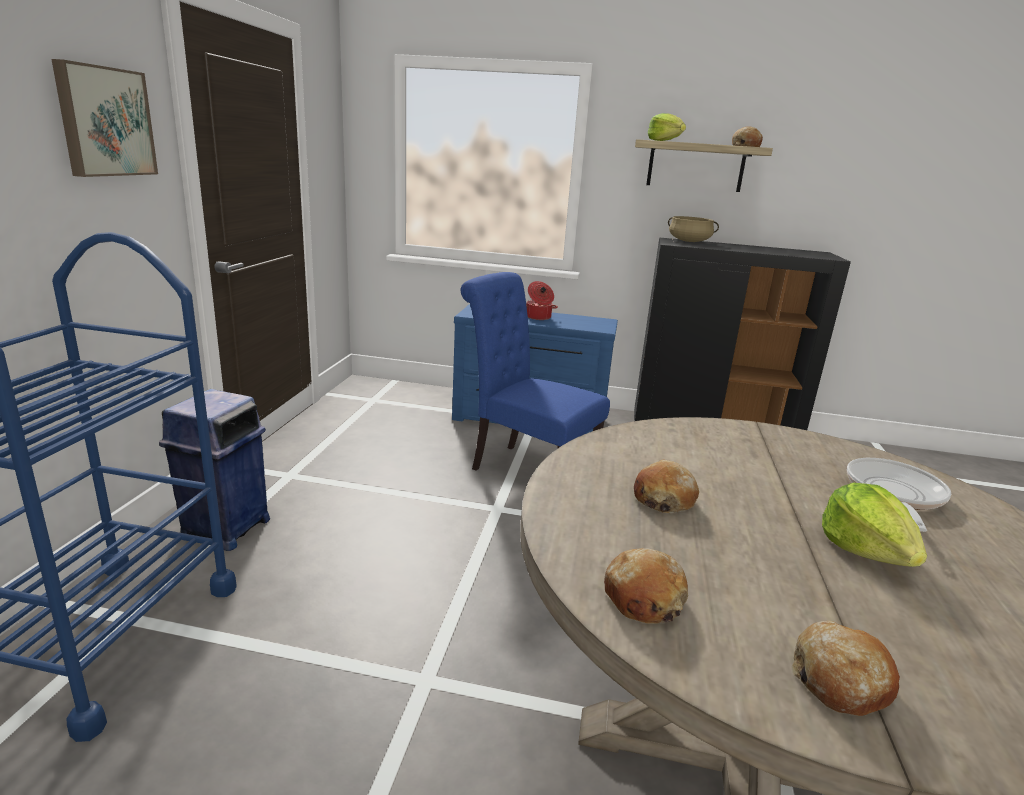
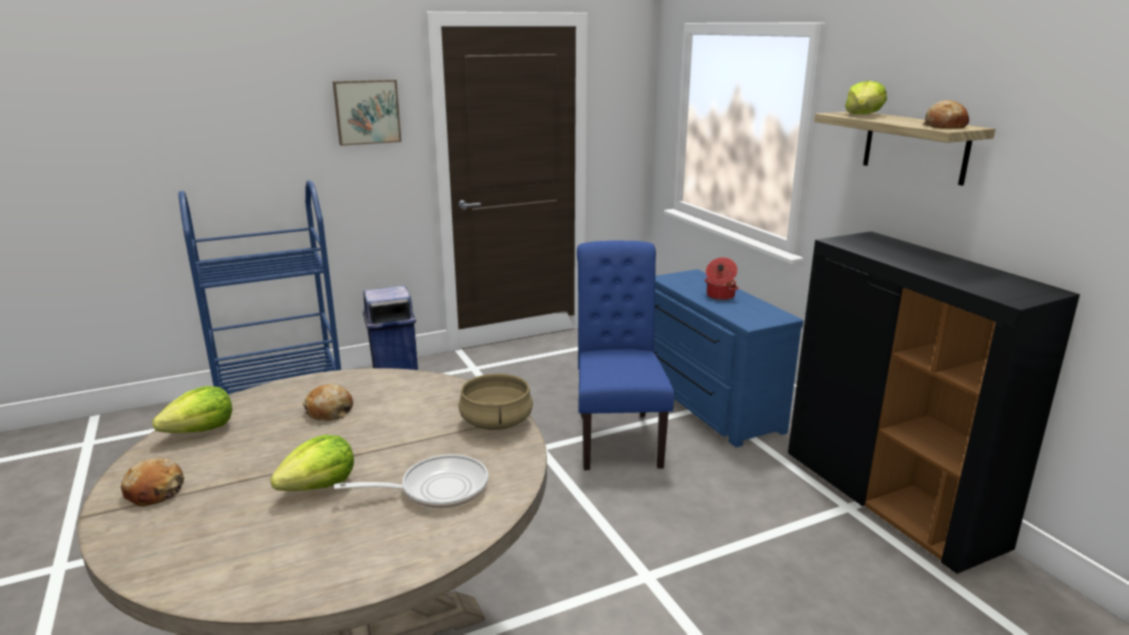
camera: 55 degrees right, 0 degrees up
(644, 598) = (201, 430): bread -> lettuce
(689, 241) = (884, 242): beige cooking pot -> beige cooking pot (497, 422)

